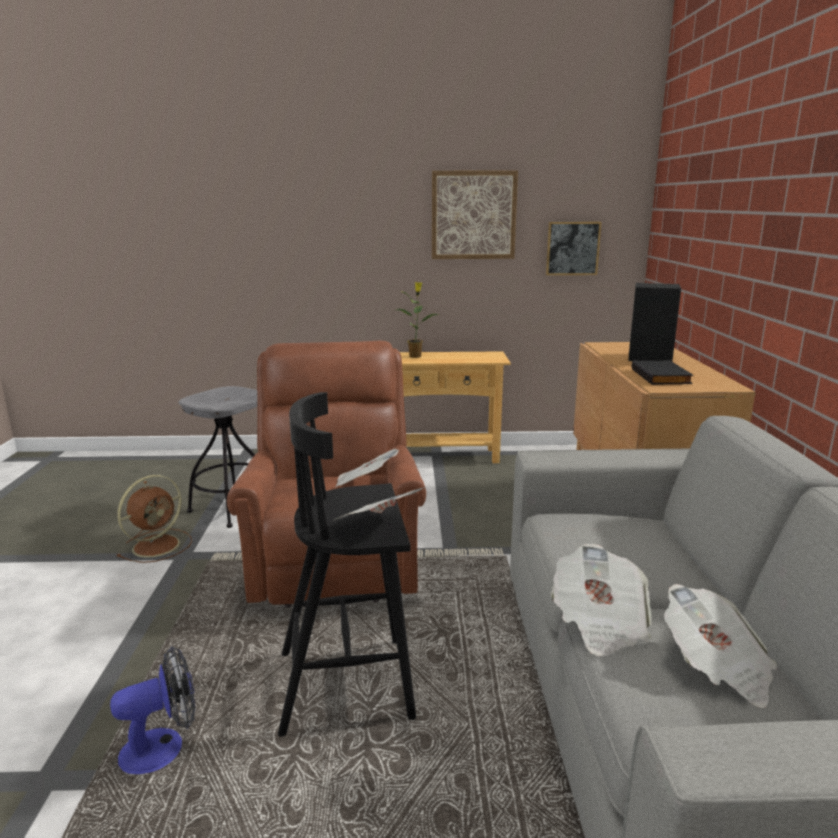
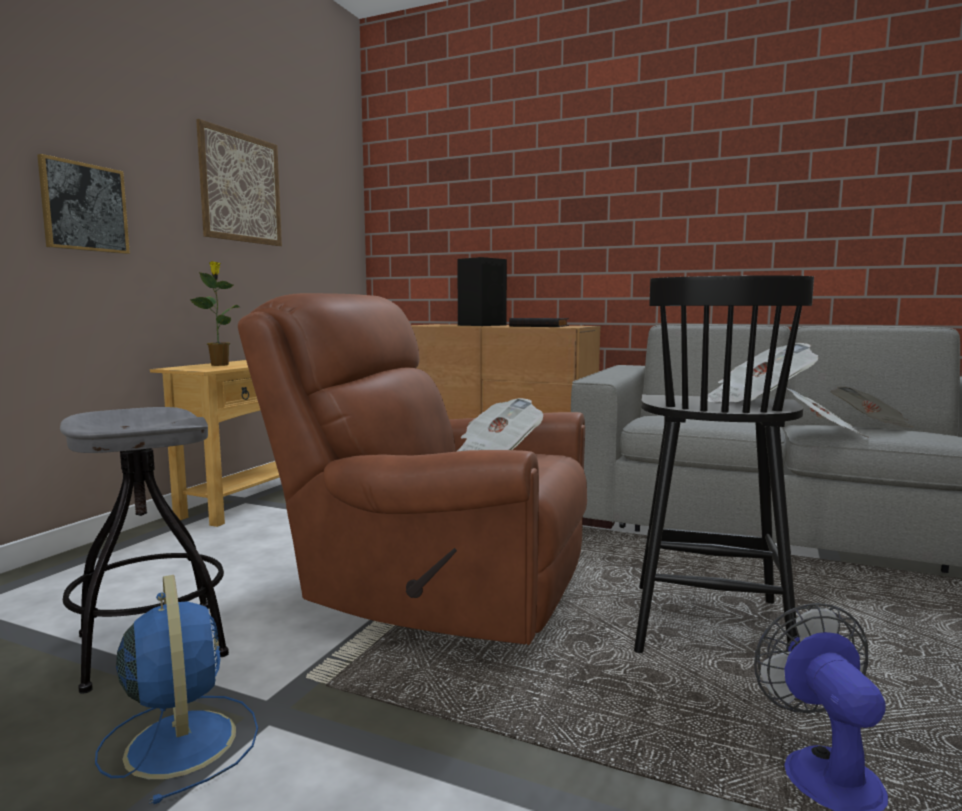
camera: 65 degrees left, 10 degrees down
(158, 545) = (180, 740): brown fan -> blue fan
(572, 248) = (321, 241): picture -> picture (84, 207)

